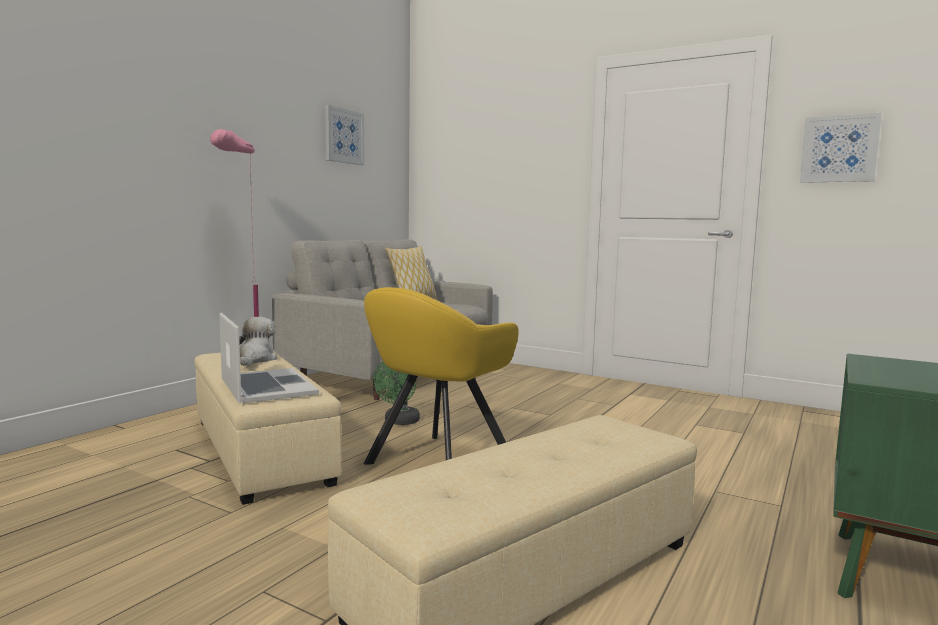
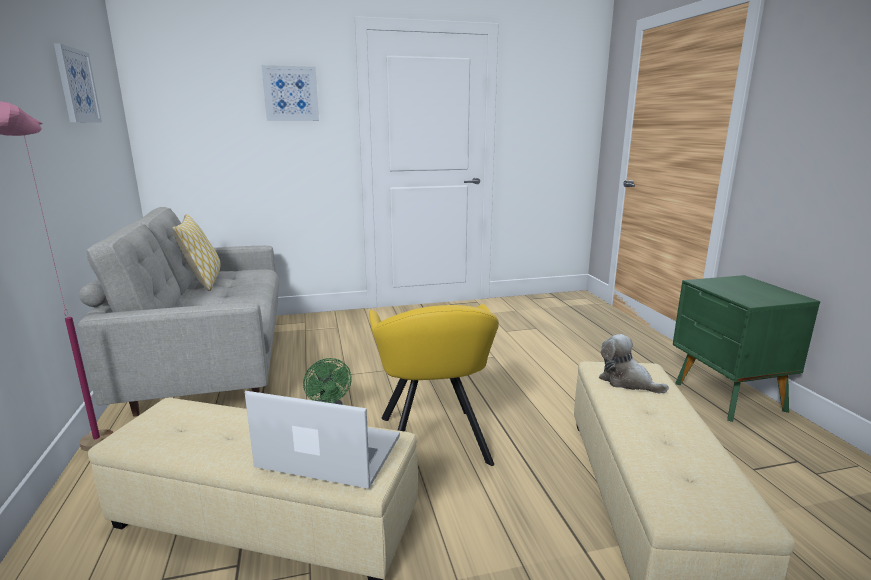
camera: 45 degrees left, 10 degrees up
(255, 359) = (206, 421): plush toy -> plush toy (627, 381)
(839, 149) = (541, 117): picture -> picture (291, 94)

